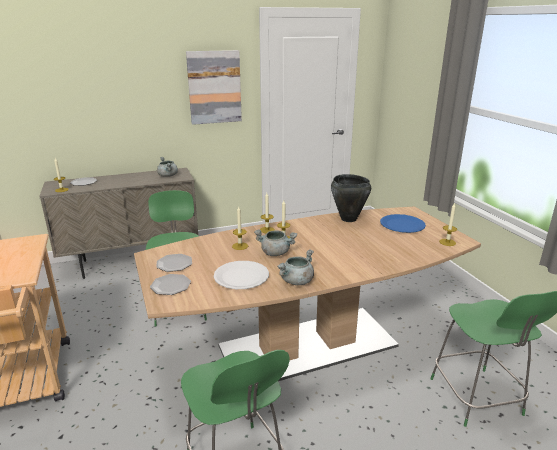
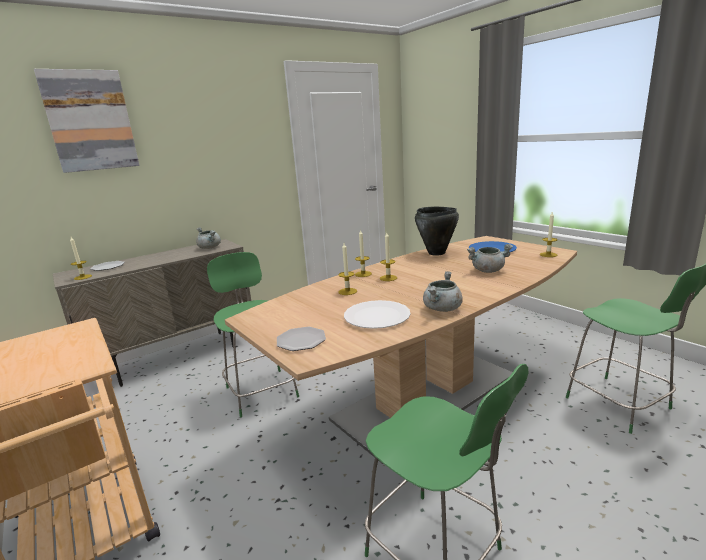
camera: 15 degrees left, 5 degrees down
(174, 264) = (286, 320): plate -> none
(214, 87) = (246, 147): picture -> picture (90, 121)
(275, 253) = (393, 290): grey cooking pot -> grey cooking pot (488, 270)

